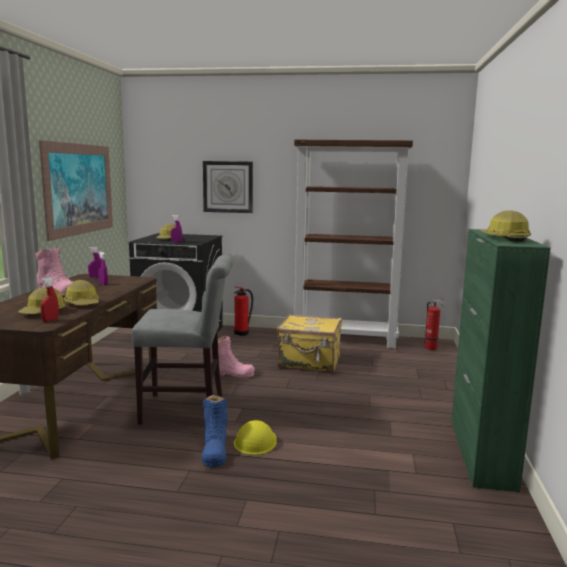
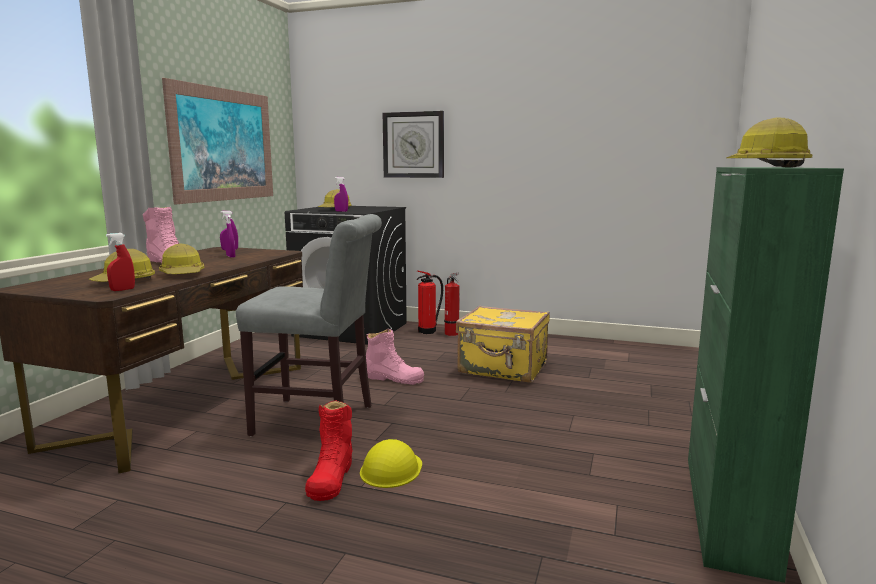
camera: 10 degrees right, 0 degrees up
(214, 450) = (331, 477): blue boot -> red boot
(345, 339) = (560, 343): brown bookcase -> none
(432, 348) = (679, 359): fire extinguisher -> fire extinguisher (452, 334)

